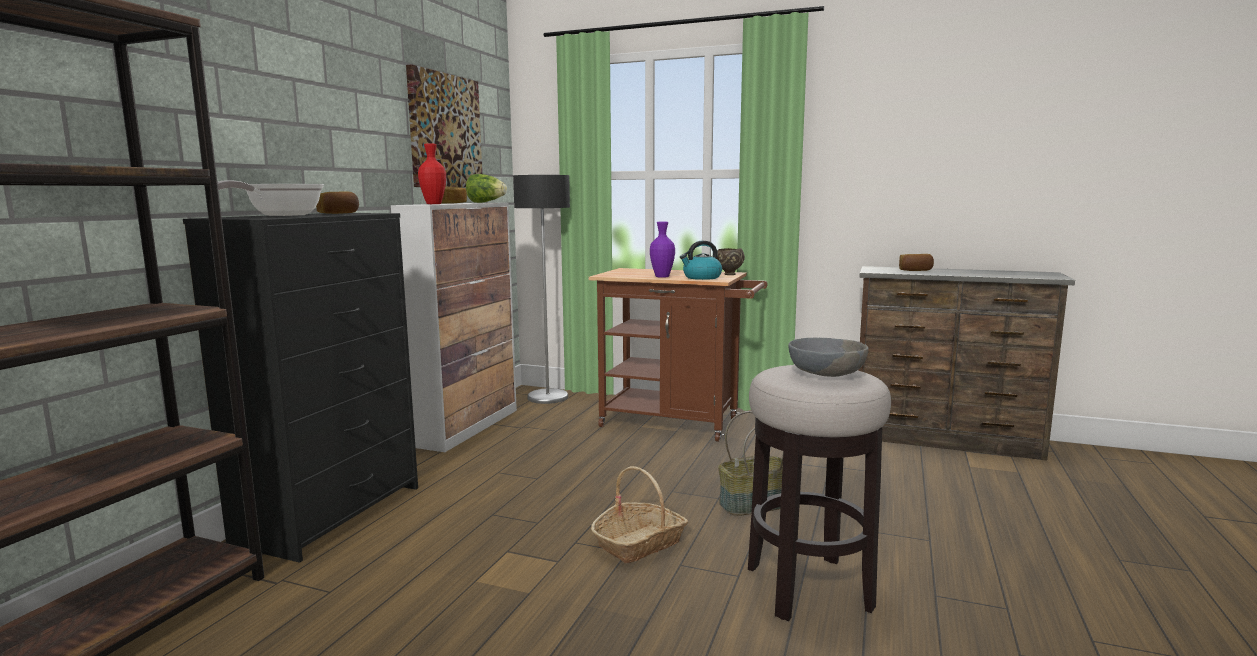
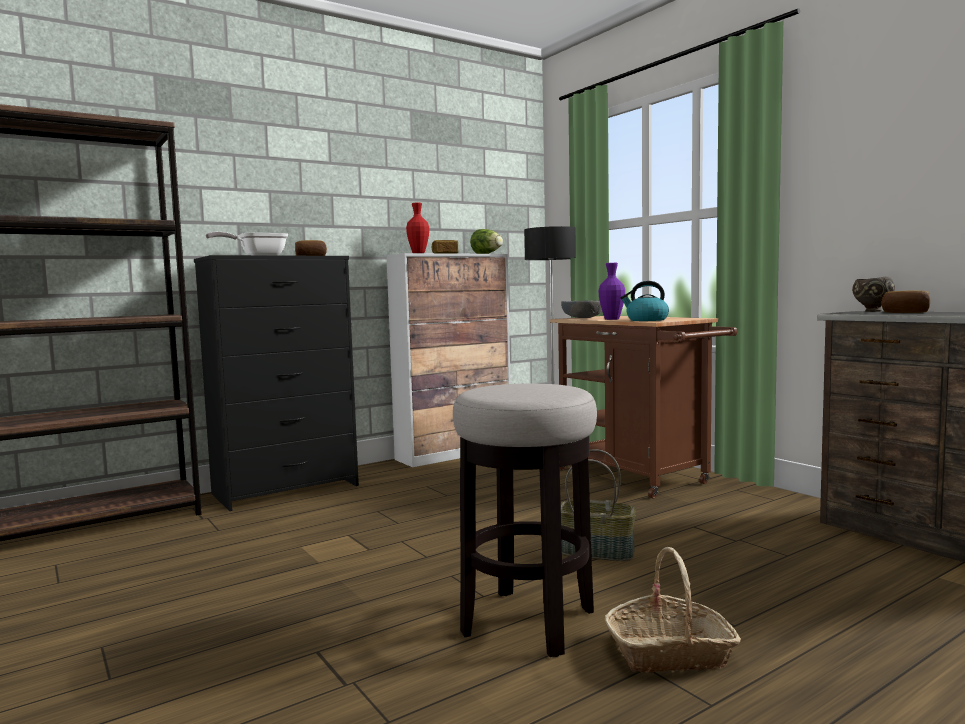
camera: 35 degrees right, 5 degrees down
(444, 131) = (454, 194): picture -> none
(640, 543) = (446, 553): basket -> basket (670, 653)
(729, 274) = (688, 319): brown bowl -> brown bowl (871, 311)
(826, 374) = (530, 387): grey bowl -> grey bowl (583, 318)

